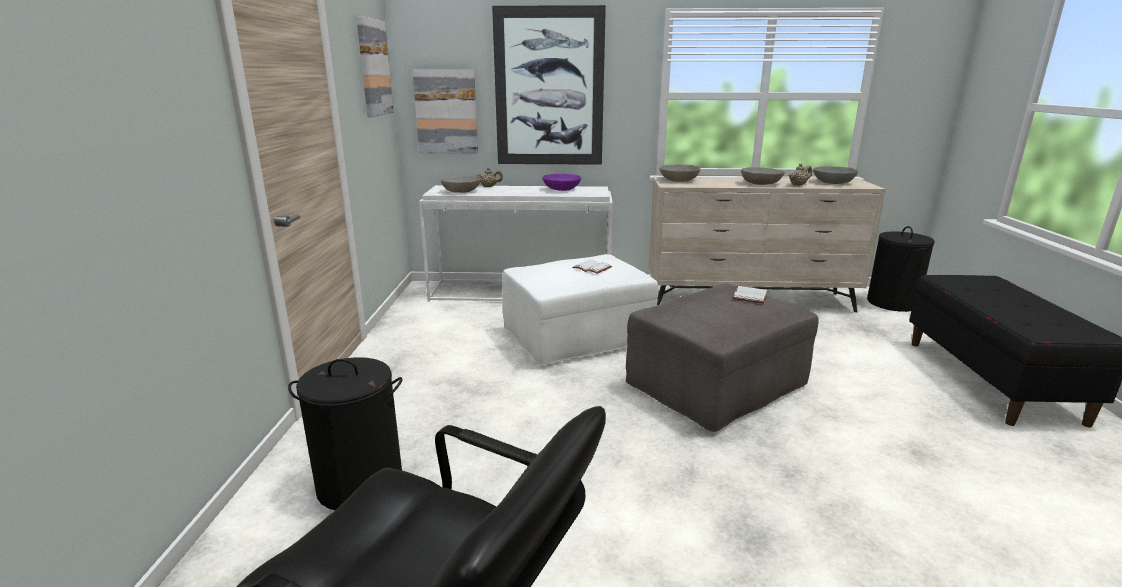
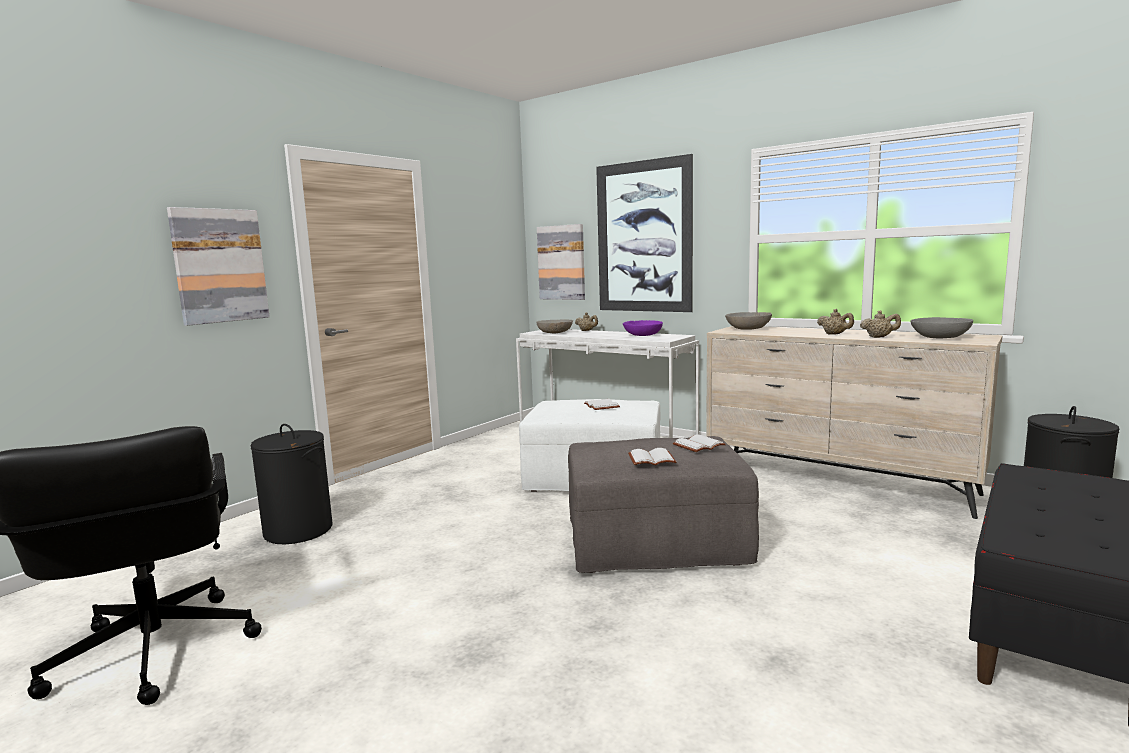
camera: 35 degrees right, 10 degrees down
(373, 68) = (491, 226): picture -> picture (219, 266)
(747, 316) = (652, 459): none -> white book
(761, 183) = (835, 334): grey bowl -> beige teapot

